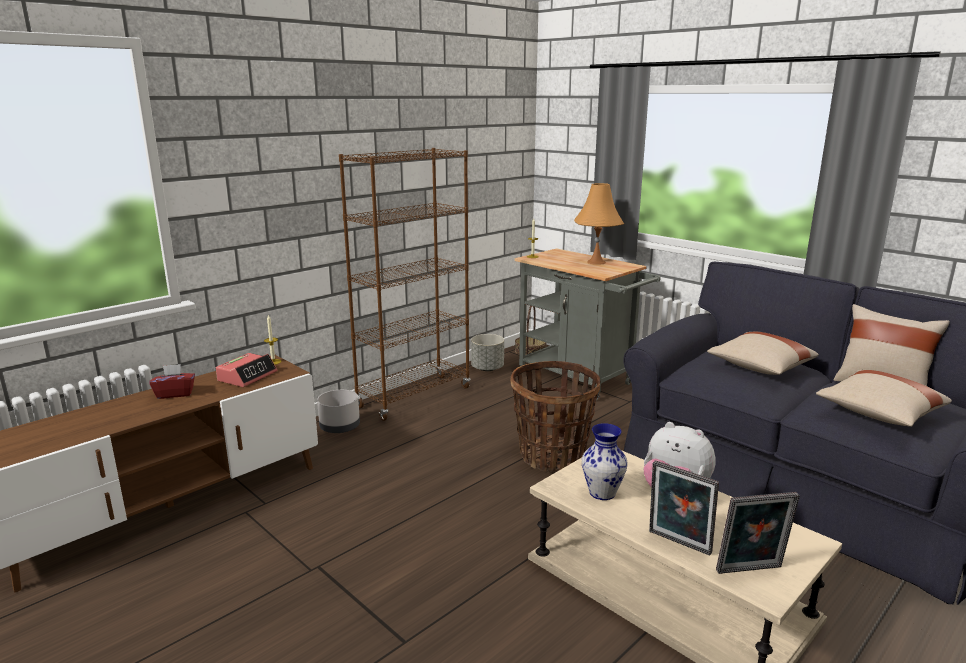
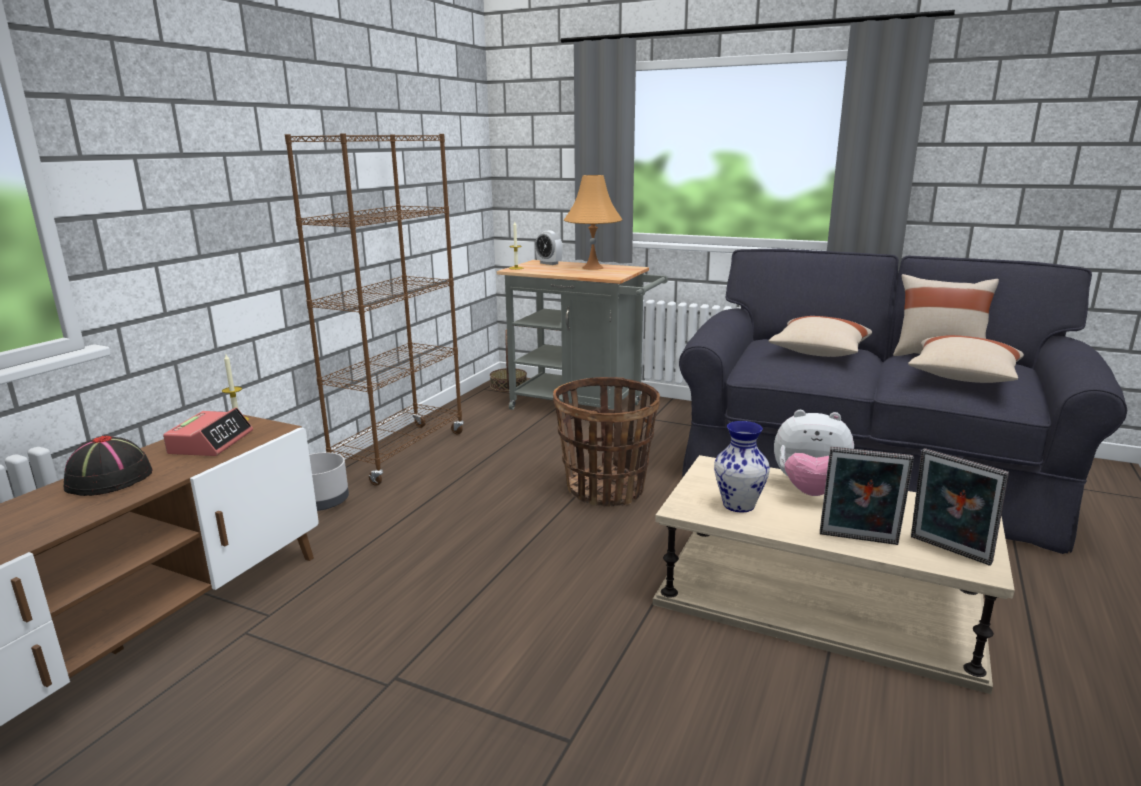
camera: 20 degrees left, 0 degrees up
(175, 394) = (109, 480): red tissue box -> black hat
(487, 368) = (471, 410): grey planter -> none
(564, 254) = (549, 263): none -> alarm clock
(750, 571) = (948, 551): picture frame -> picture frame turned 75 degrees clockwise

